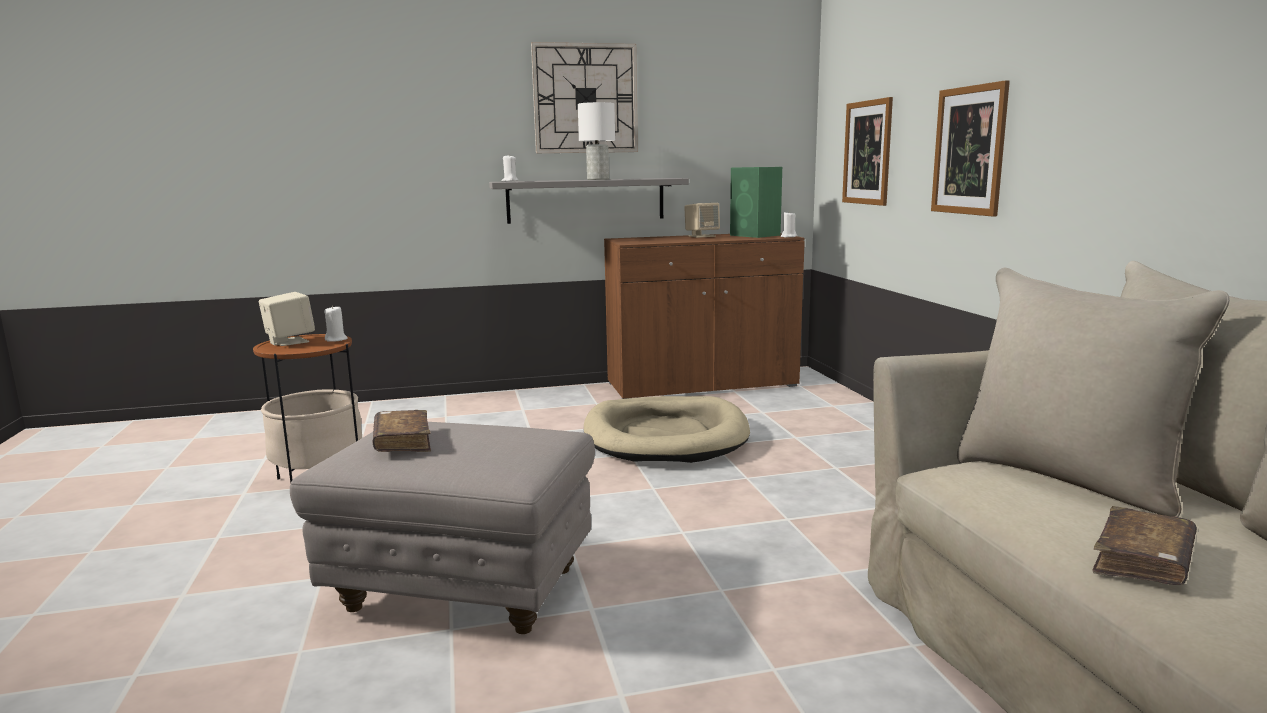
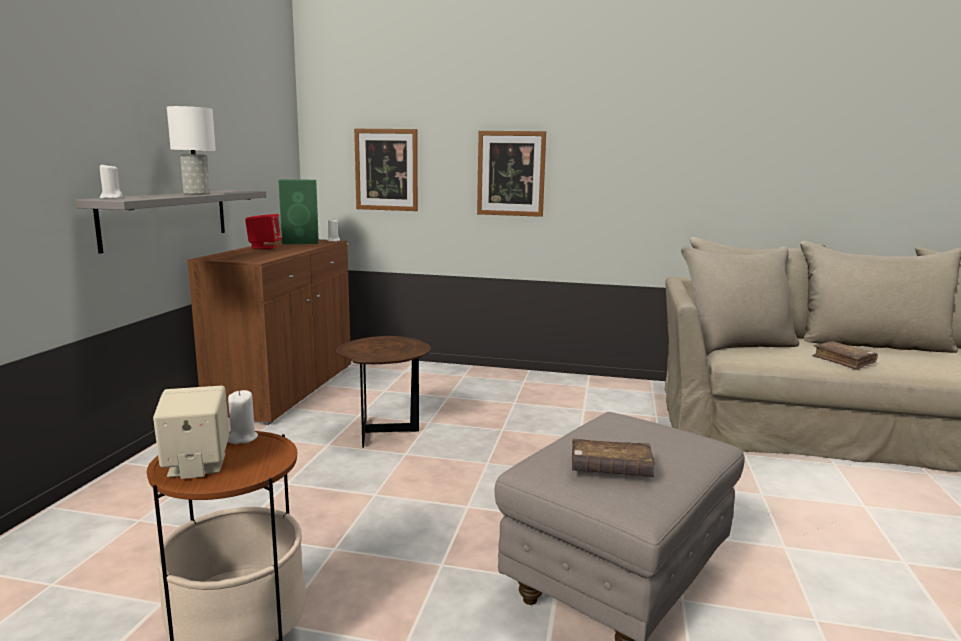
camera: 65 degrees left, 0 degrees up
(585, 99) = (157, 99): wall clock -> none
(665, 436) = (385, 432): beige dog bed -> brown side table
(701, 236) = (265, 247): beige speaker -> red speaker

